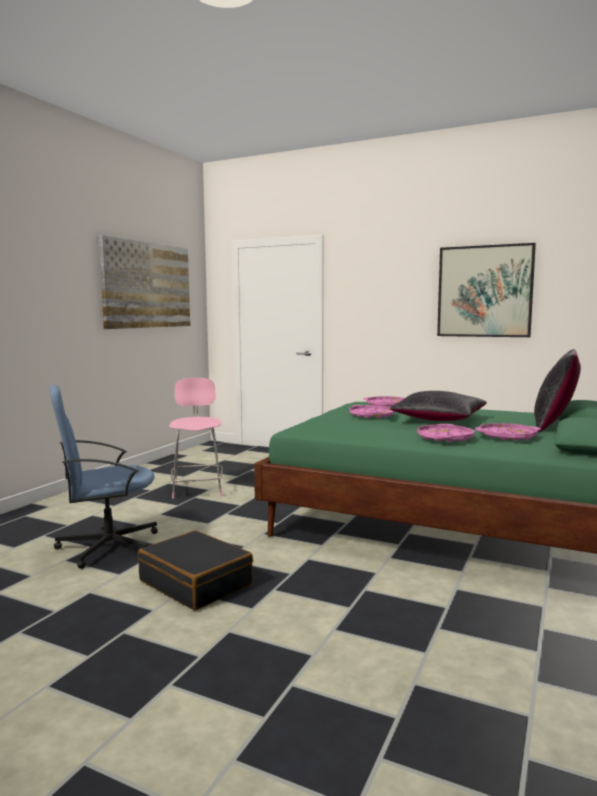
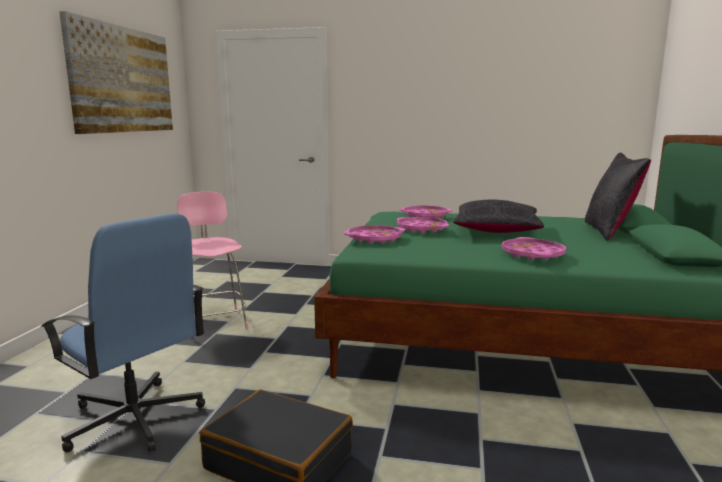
camera: 15 degrees left, 5 degrees up
(107, 546) = (134, 419): blue office chair -> blue office chair turned 105 degrees counterclockwise
(484, 291) = (501, 93): picture -> none
(507, 436) = (588, 248): pink tray -> pink tray (374, 238)

